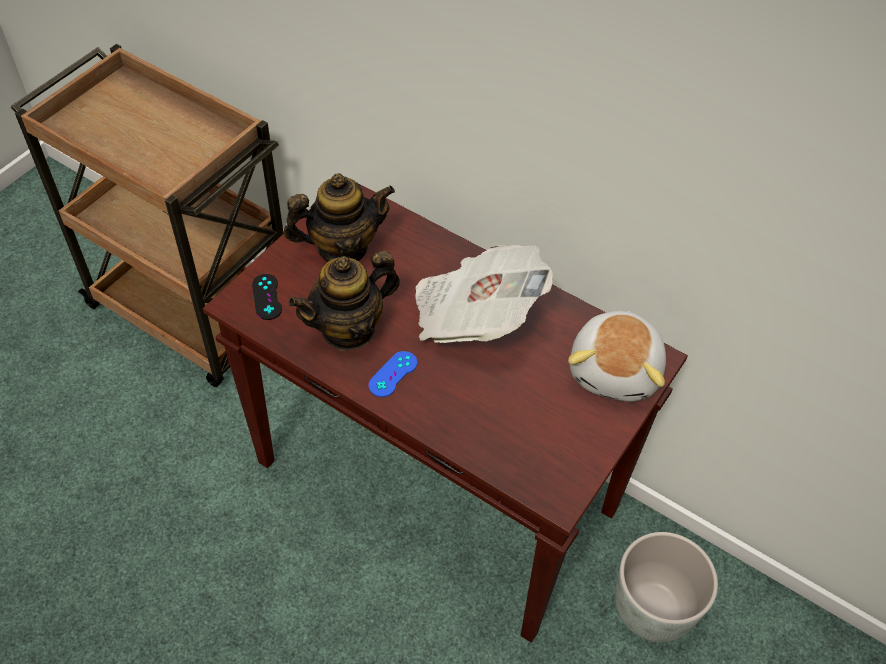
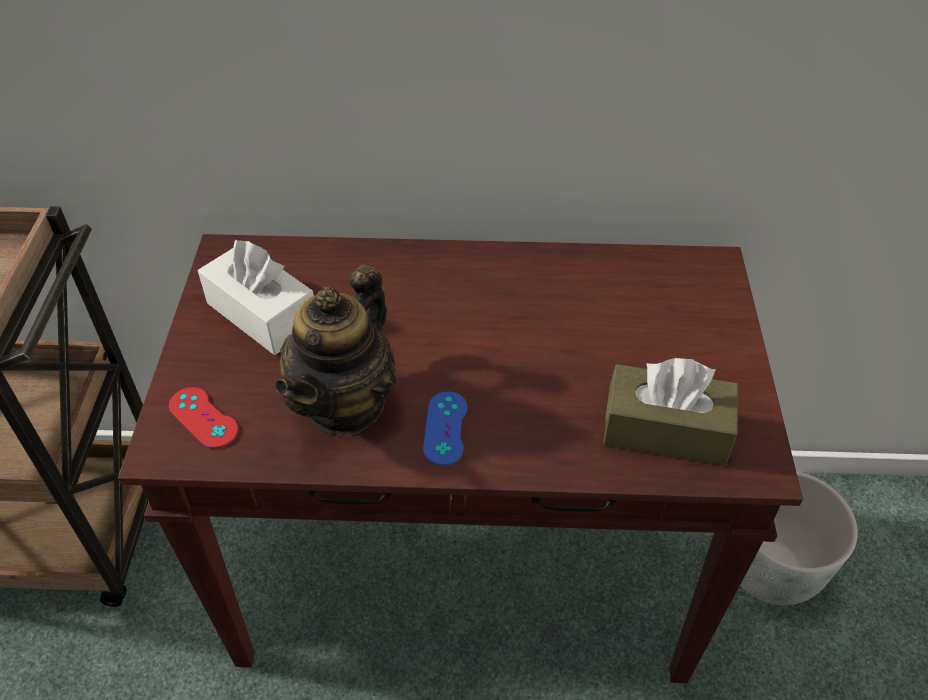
camera: 30 degrees left, 5 degrees down
(267, 297) = (203, 418): black game controller -> red game controller
(342, 248) = (262, 314): teapot -> white tissue box
(475, 315) = (486, 313): newspaper -> none
(522, 446) = (665, 430): none -> brown tissue box
(616, 370) = (687, 296): plush toy -> none

